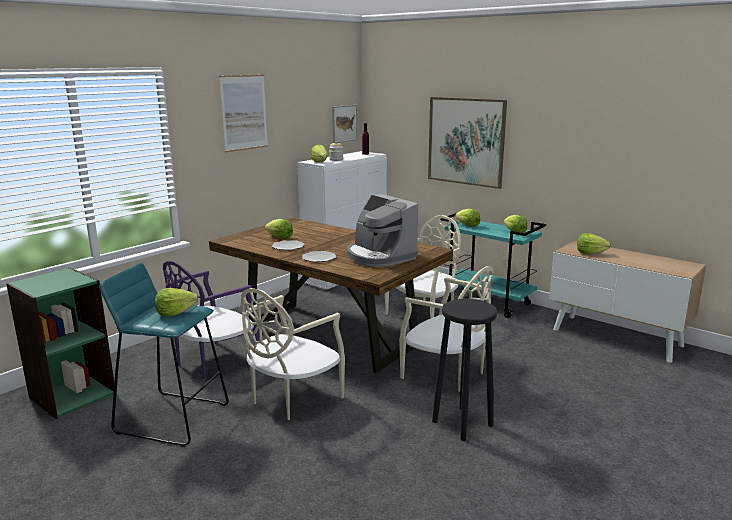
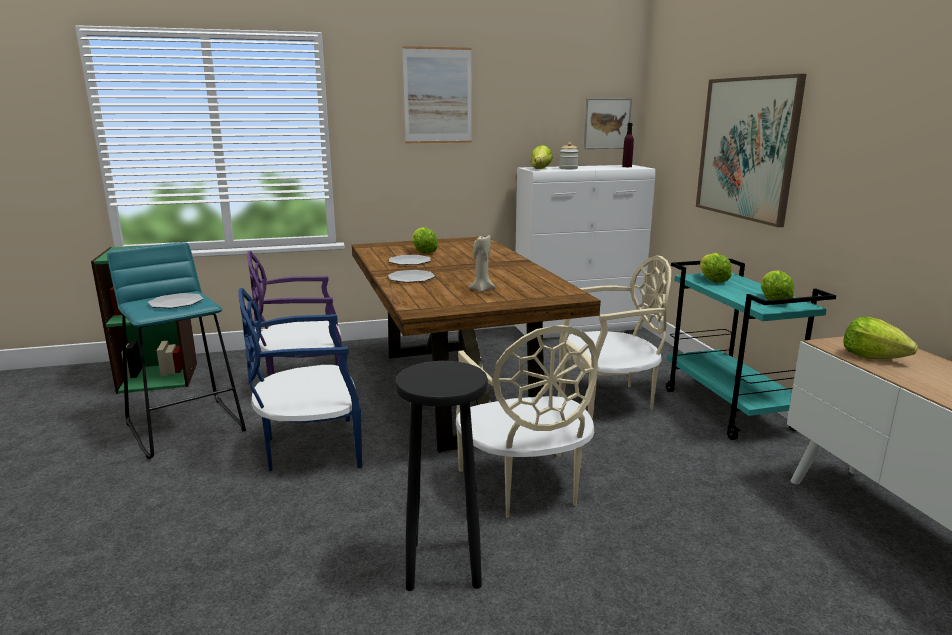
camera: 35 degrees right, 0 degrees up
(175, 313) = (176, 302): lettuce -> plate
(292, 398) = (310, 448): beige chair -> blue chair
(379, 256) = (481, 290): coffee machine -> beige candle

